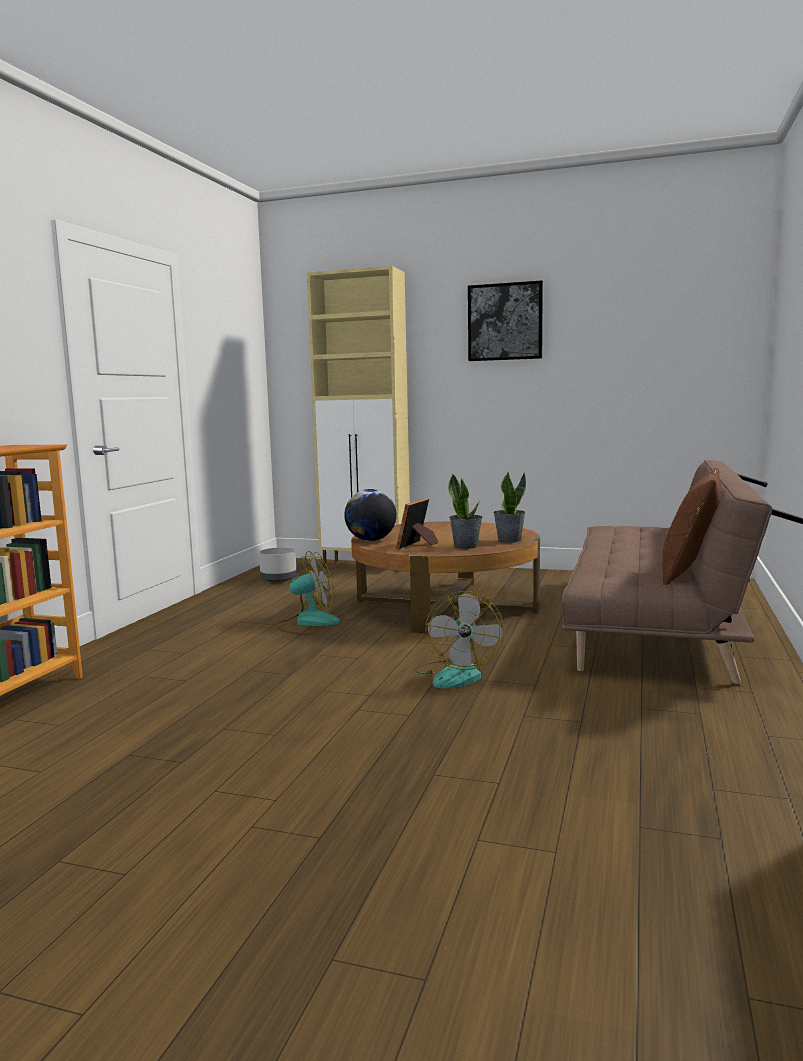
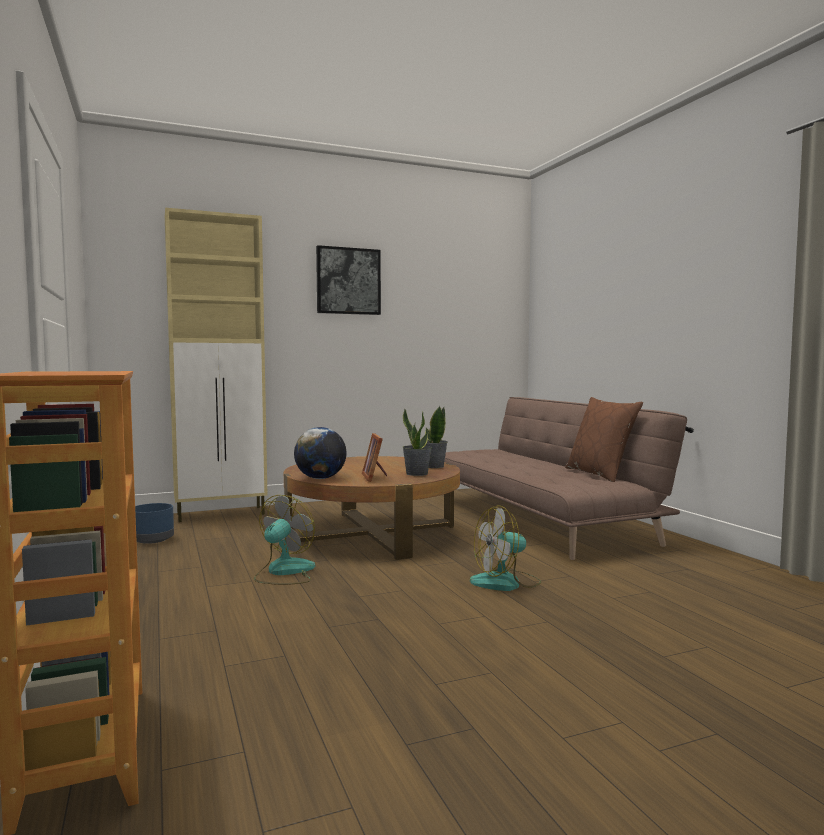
camera: 40 degrees left, 5 degrees down
(278, 579) = (152, 539): grey planter -> blue planter
(456, 674) = (506, 582): fan -> fan turned 105 degrees clockwise

